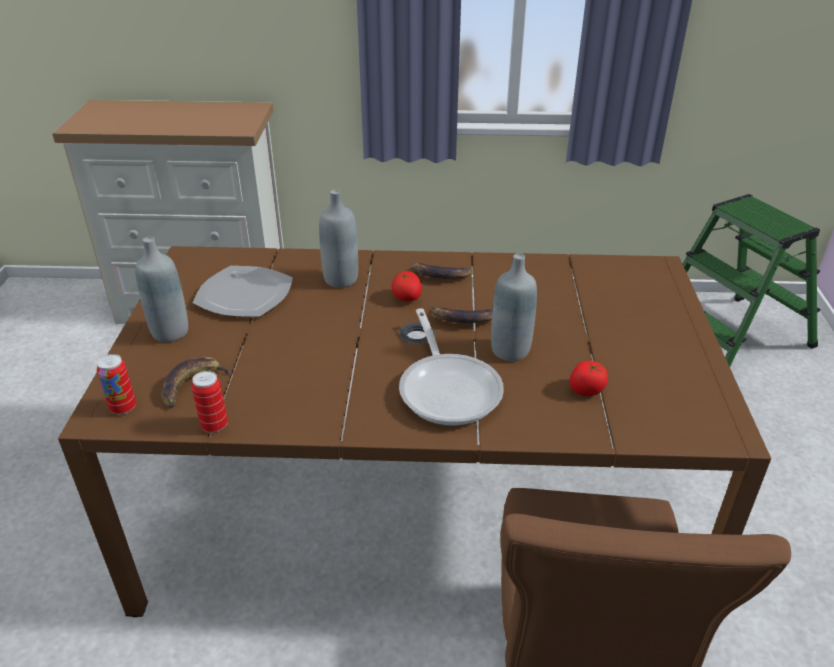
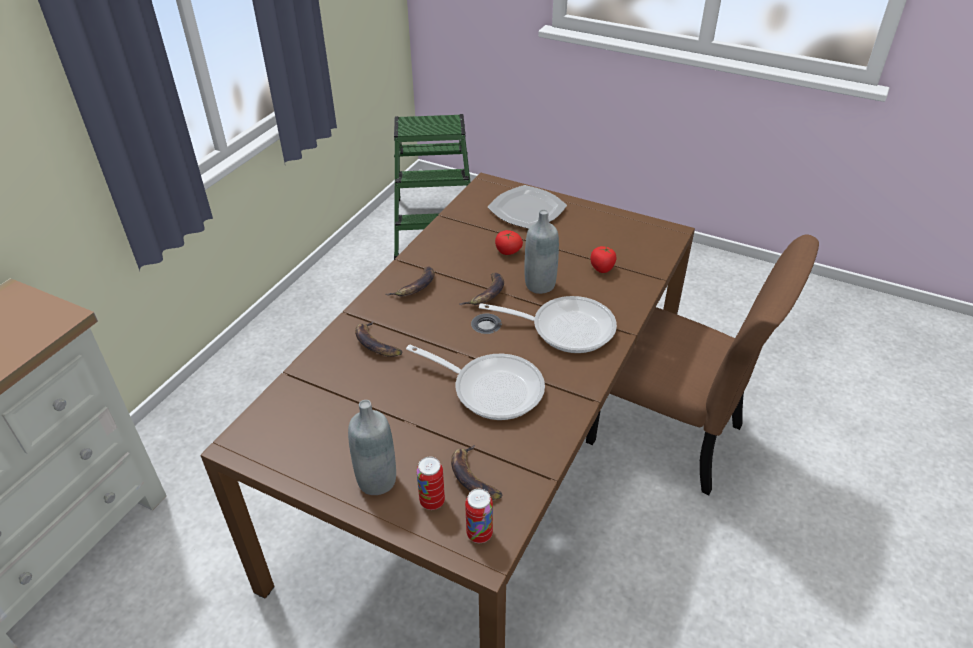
camera: 65 degrees left, 5 degrees up
(214, 425) = (539, 472): can -> can (432, 501)
(245, 295) = (352, 413): plate -> plate (528, 210)
(319, 362) = (491, 388): none -> frying pan
(341, 279) = (376, 344): grey bottle -> banana
(407, 298) = (435, 314): tomato -> tomato (508, 251)

